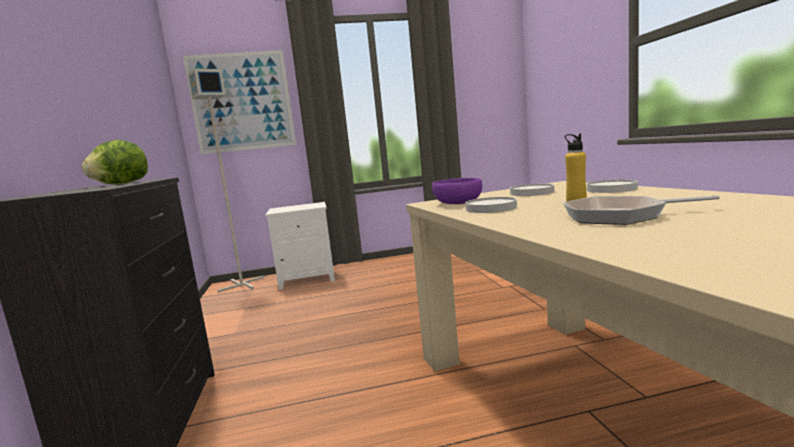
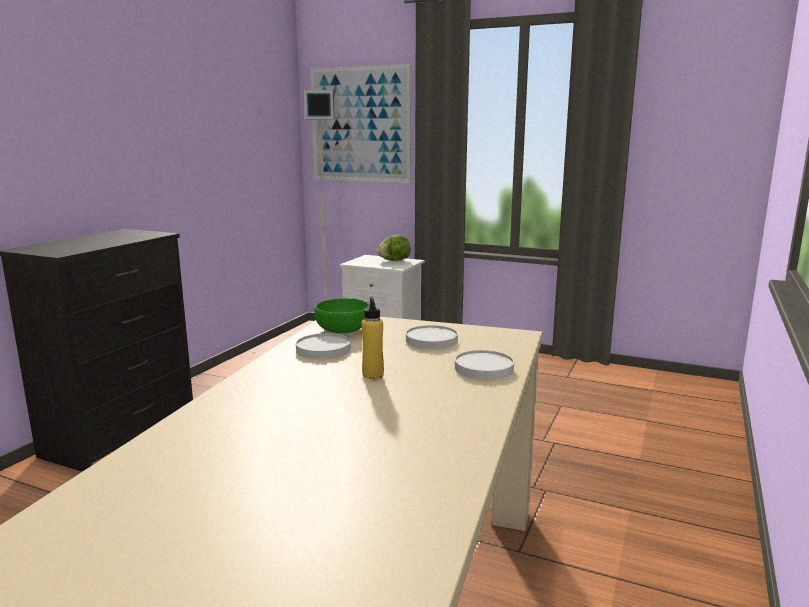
camera: 35 degrees right, 5 degrees up
(120, 183) = (128, 235): lettuce -> lettuce (394, 260)
(457, 203) = (342, 329): purple bowl -> green bowl
(620, 216) = (313, 406): frying pan -> none

